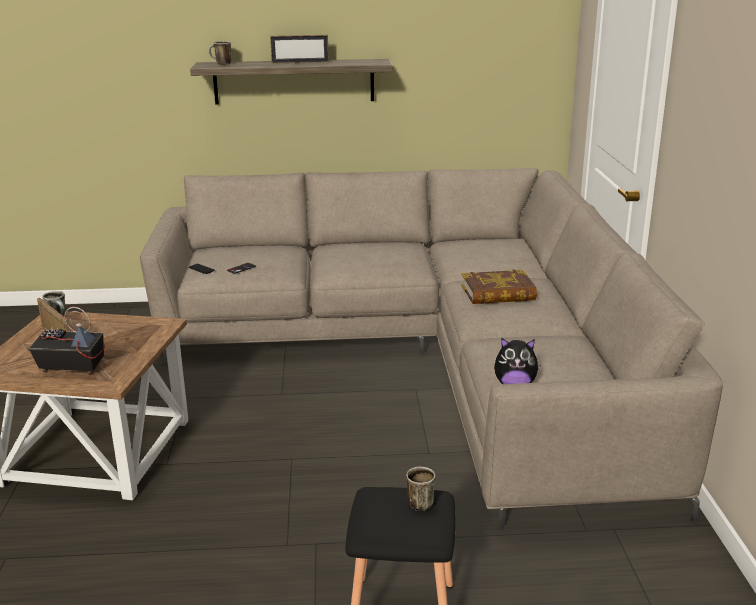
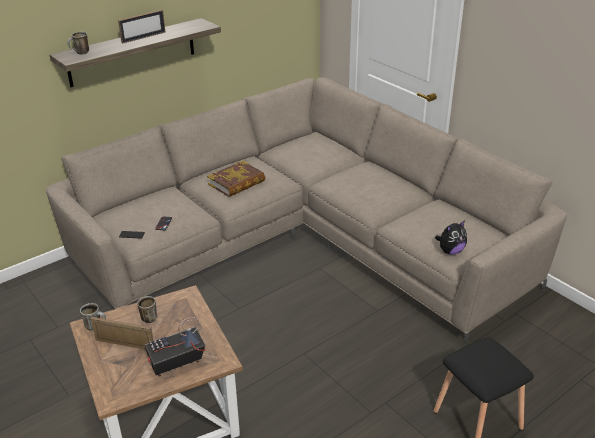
camera: 35 degrees left, 10 degrees up
(421, 502) = (491, 350): mug -> mug (149, 317)
(498, 293) = (360, 185): book -> book (237, 183)

